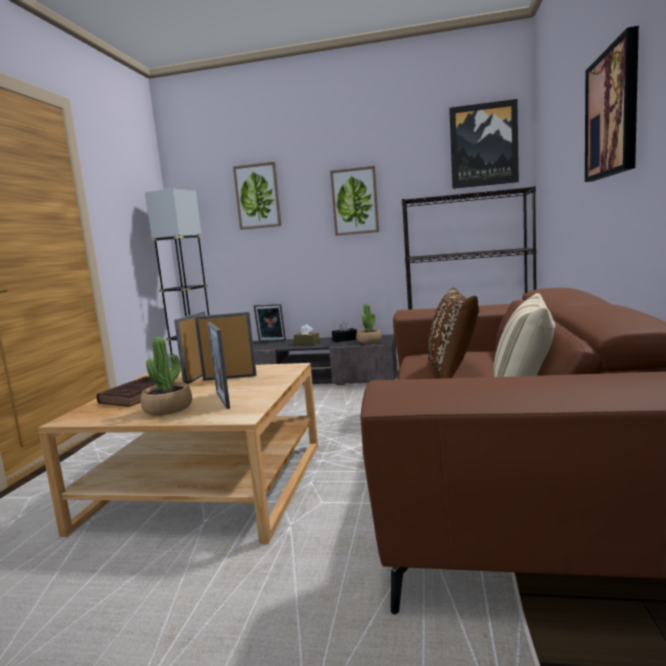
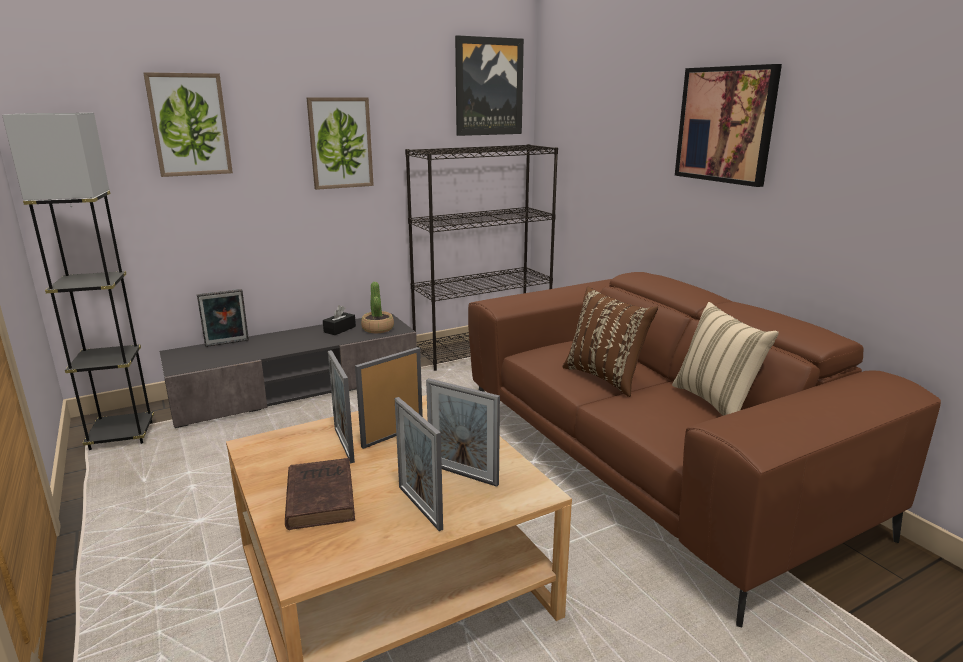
camera: 40 degrees left, 10 degrees up
(168, 408) = (419, 507): potted plant -> picture frame
(307, 343) = (294, 342): brown tissue box -> none

